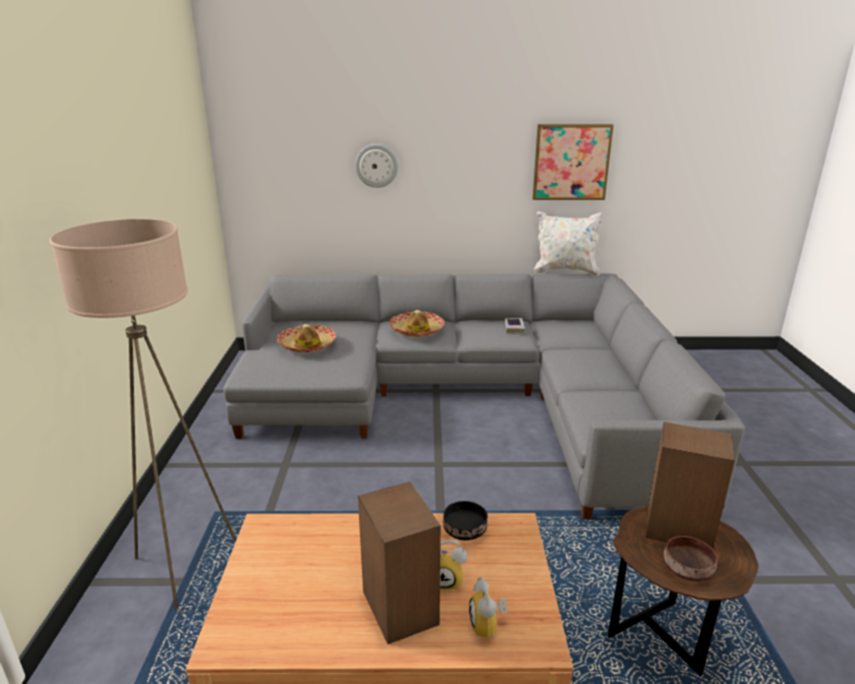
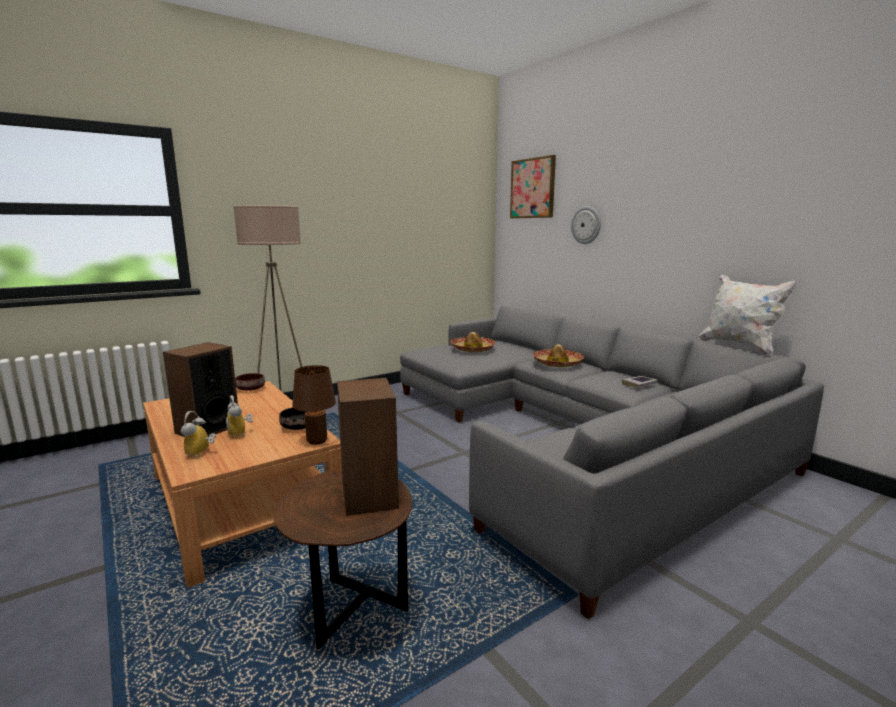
camera: 55 degrees right, 10 degrees down
(488, 627) = (201, 454): alarm clock -> alarm clock turned 45 degrees counterclockwise
(518, 528) = (316, 441): none -> brown table lamp
(571, 162) = (768, 220): picture -> picture (533, 188)
(687, 568) = (311, 507): brown bowl -> brown bowl (251, 389)

